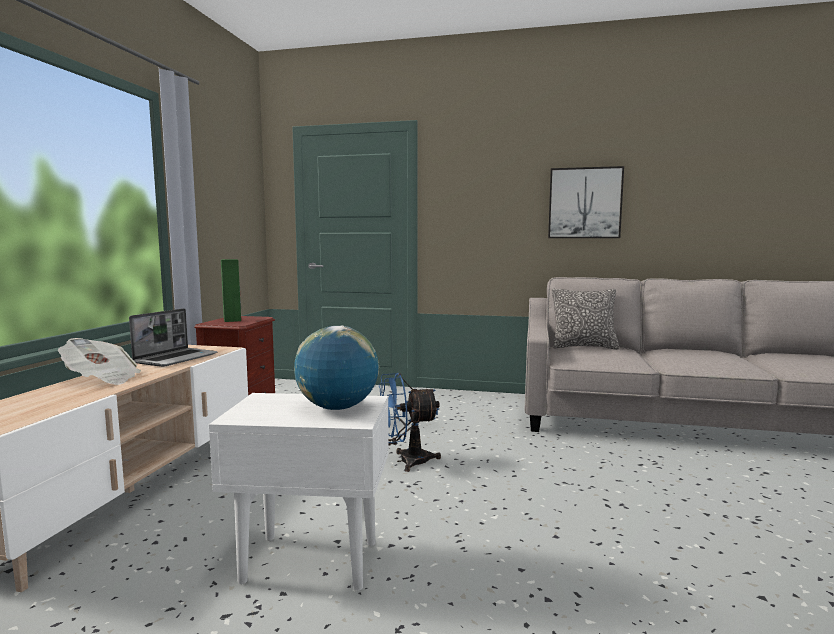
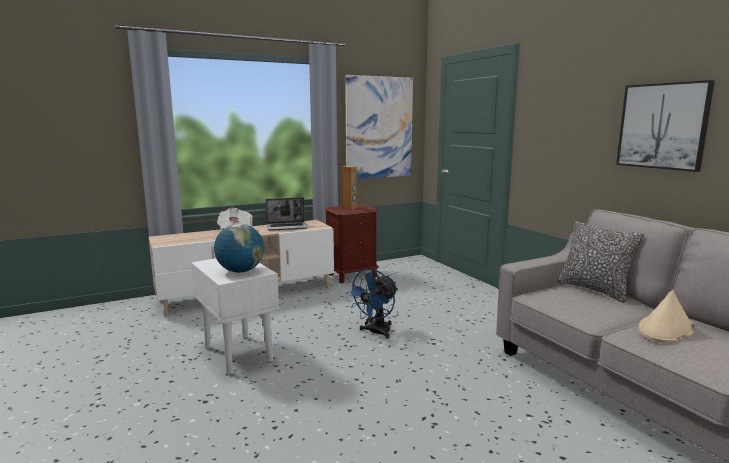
camera: 50 degrees right, 5 degrees up
(227, 209) = (379, 128): none -> picture
(232, 320) = (349, 208): green speaker -> brown speaker
(406, 461) = (375, 332): blue fan -> blue fan turned 90 degrees counterclockwise
(678, 356) = (666, 329): none -> beige hat

